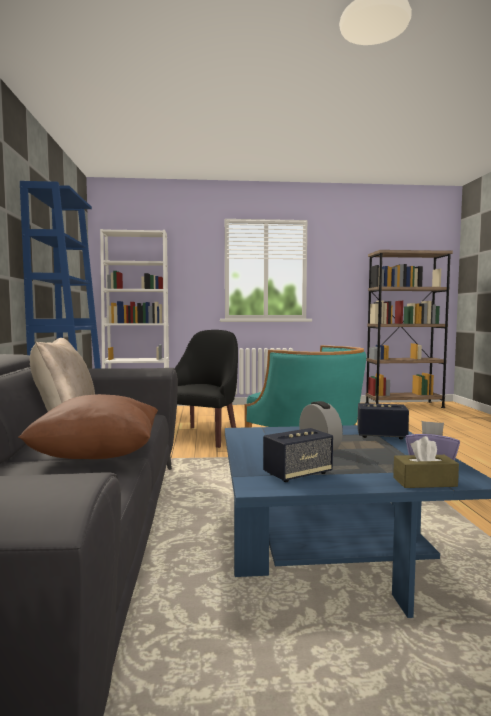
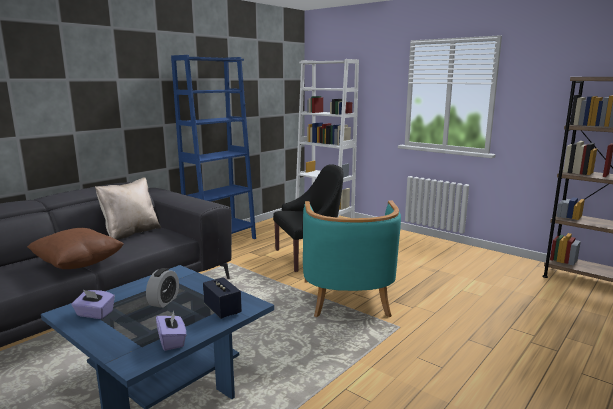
camera: 45 degrees right, 10 degrees up
(297, 474) = (94, 314): speaker -> purple tissue box
(424, 482) = (113, 351): brown tissue box -> none

